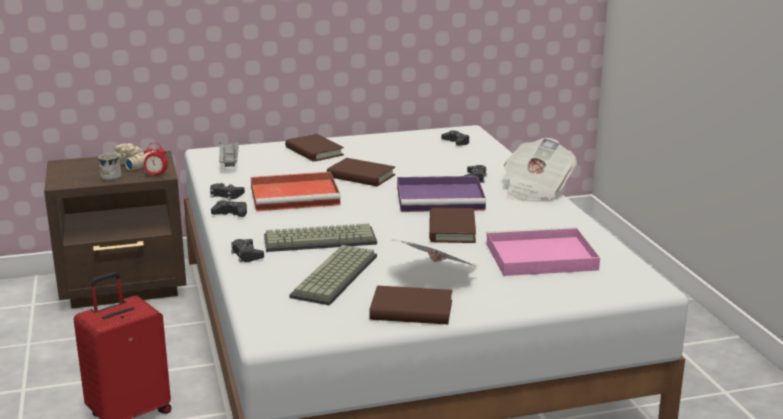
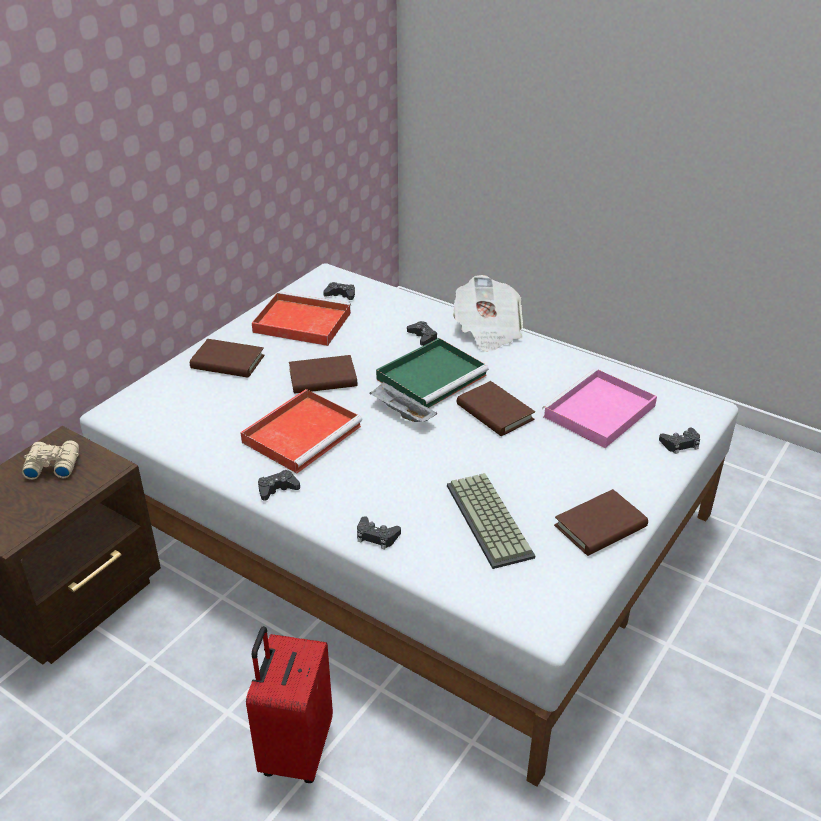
camera: 40 degrees left, 15 degrees up
(110, 176) = (54, 498): white mug -> none
(156, 176) = (108, 472): alarm clock -> none
(226, 195) = (232, 465): black game controller -> black game controller (680, 444)
(229, 163) = (164, 417): grey tray -> grey tray (401, 413)
(321, 239) = (410, 480): keyboard -> none
(399, 147) = (300, 322): none -> red tray
(438, 276) = (563, 474): newspaper -> none
(442, 198) = (432, 376): purple tray -> green tray

